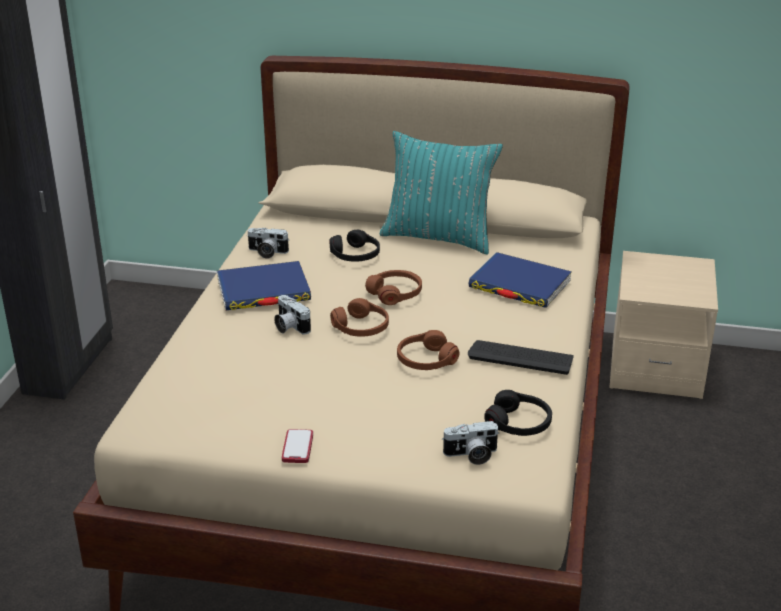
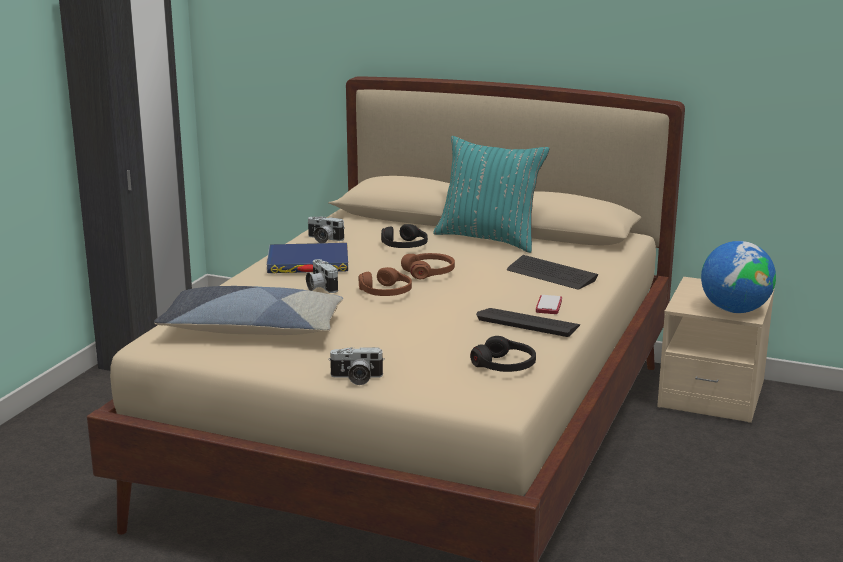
camera: 10 degrees right, 10 degrees down
(239, 396) = (252, 329): none -> pillow
(297, 447) = (289, 366): phone -> phone (549, 306)
(426, 360) = (436, 318): brown headphones -> none
(471, 455) = (448, 383): camera -> camera (356, 378)
(519, 285) = (551, 274): blue book -> keyboard
(686, 293) = (734, 310): none -> globe

